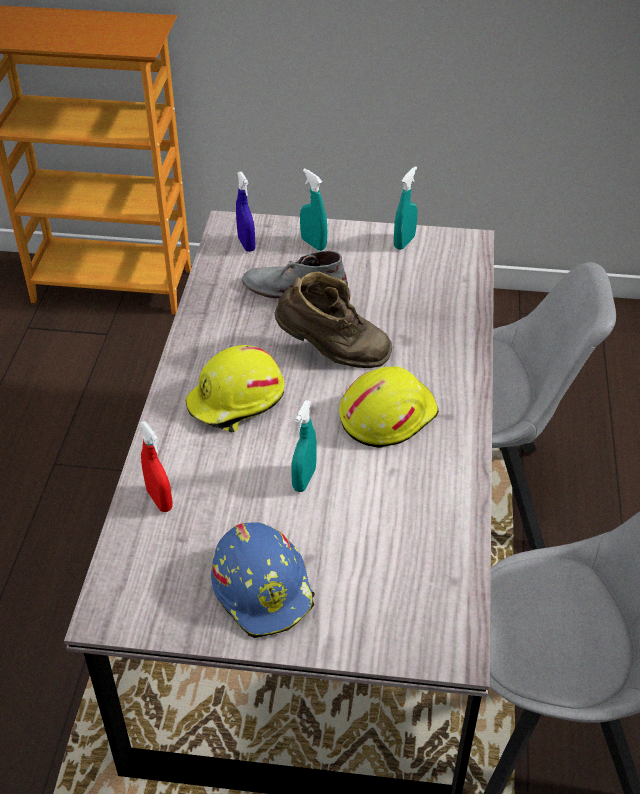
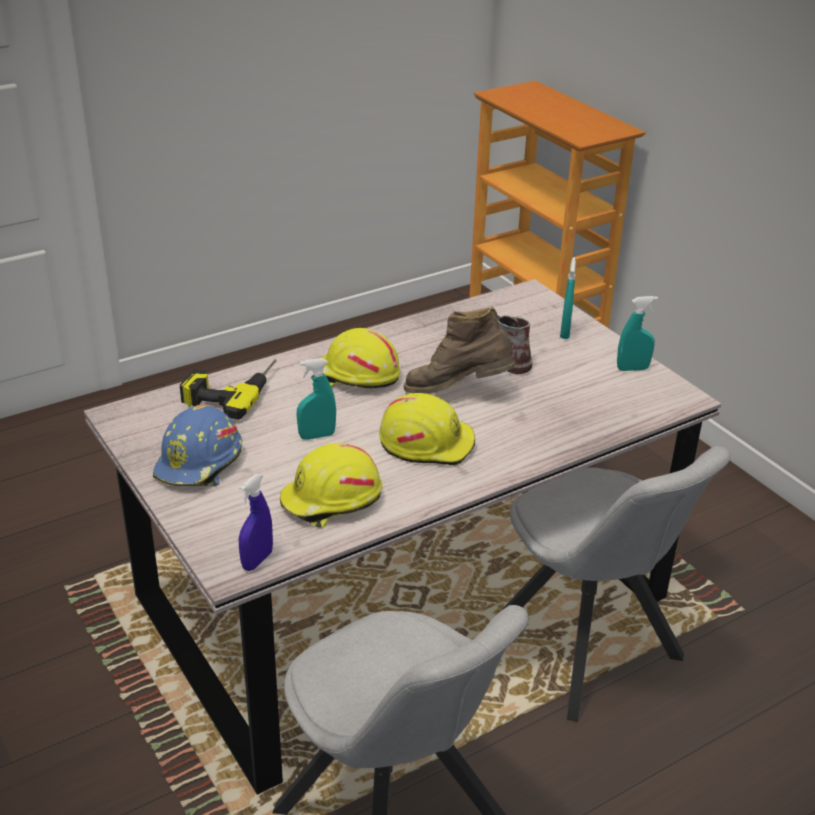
camera: 50 degrees right, 10 degrees down
(159, 500) = (230, 389): red spray bottle -> power drill
(246, 244) = (520, 307): blue spray bottle -> blue spray bottle (257, 560)
(332, 354) = (458, 392): brown boot -> brown boot turned 120 degrees clockwise
(413, 523) = (331, 501): none -> yellow hard hat

